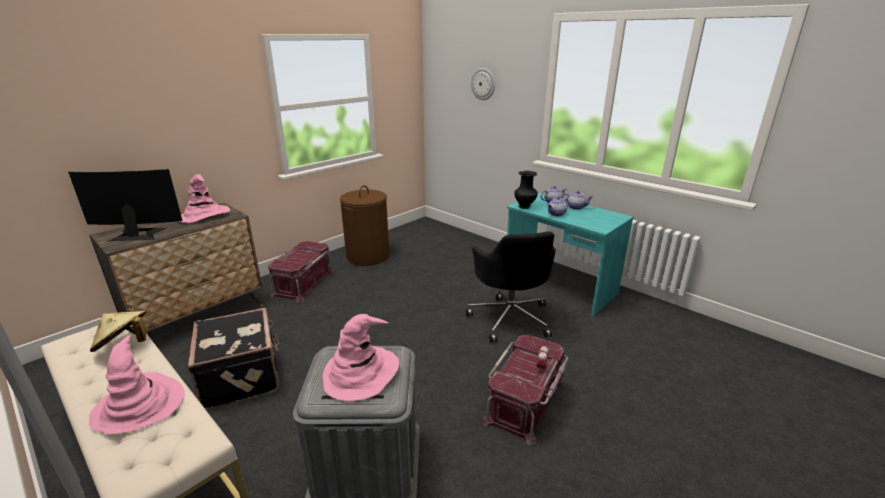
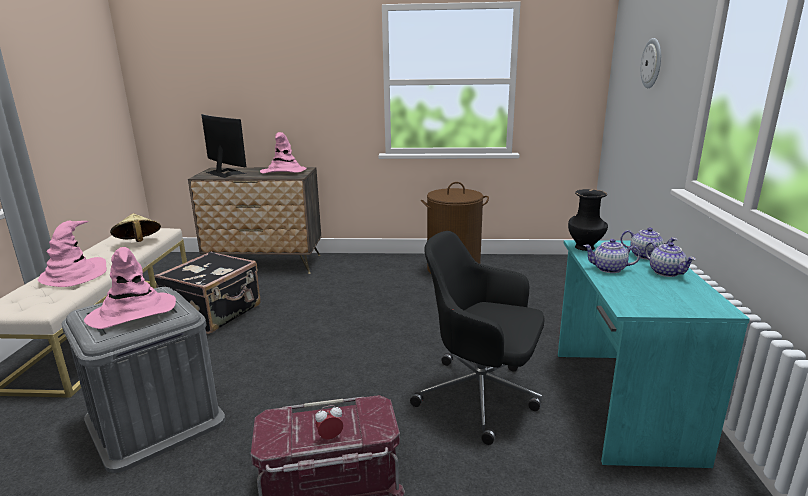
camera: 50 degrees right, 5 degrees down
(302, 282) = (363, 269): red storage box -> none
(510, 317) = (481, 396): black office chair -> black office chair turned 75 degrees clockwise

